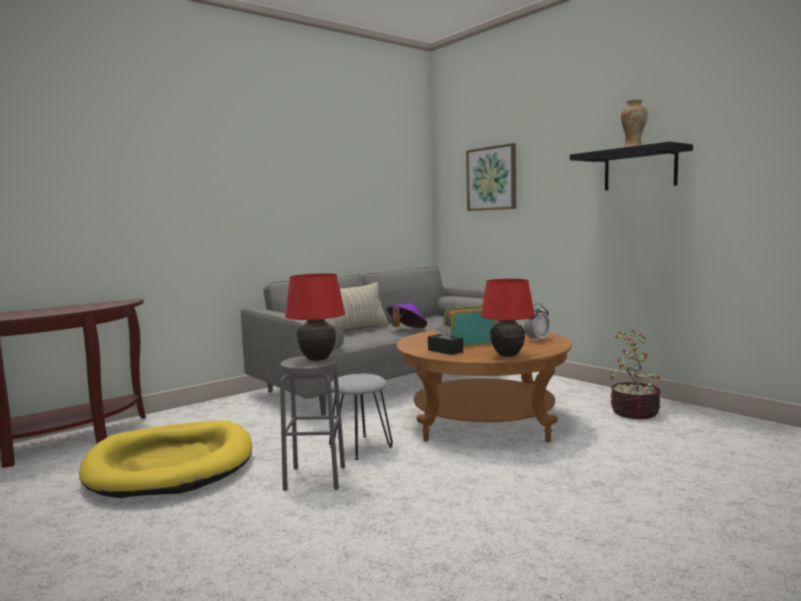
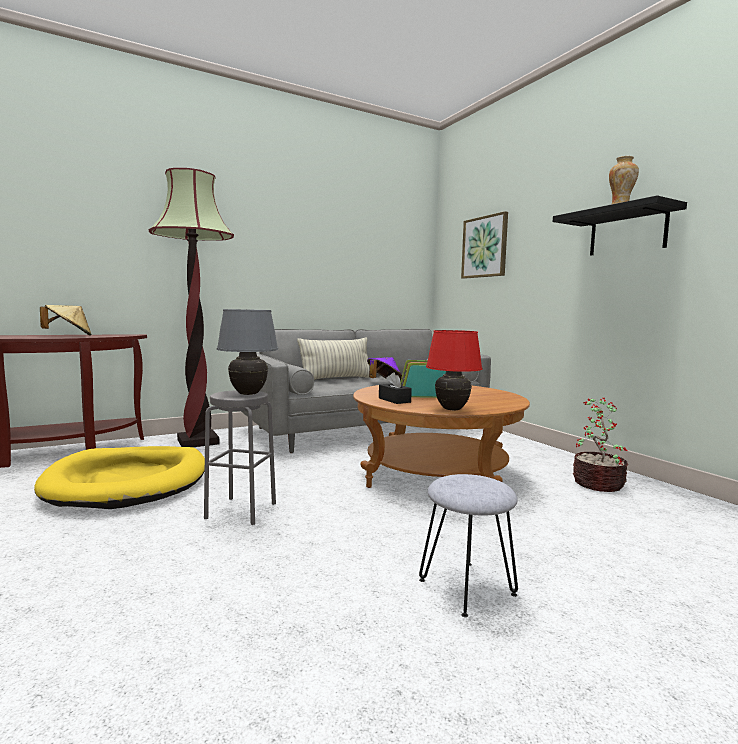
camera: 10 degrees right, 0 degrees up
(63, 309) = (69, 335): none -> beige hat
(211, 414) = (198, 441): none -> floor lamp
(317, 360) = (248, 394): red table lamp -> grey table lamp
(361, 447) = (304, 486): grey stool -> grey stool (467, 587)
(537, 340) = (495, 398): alarm clock -> none

